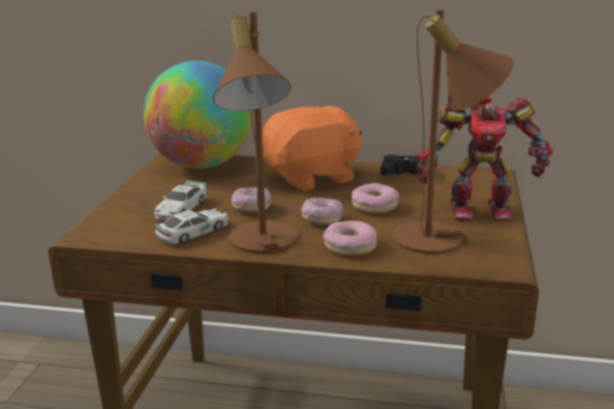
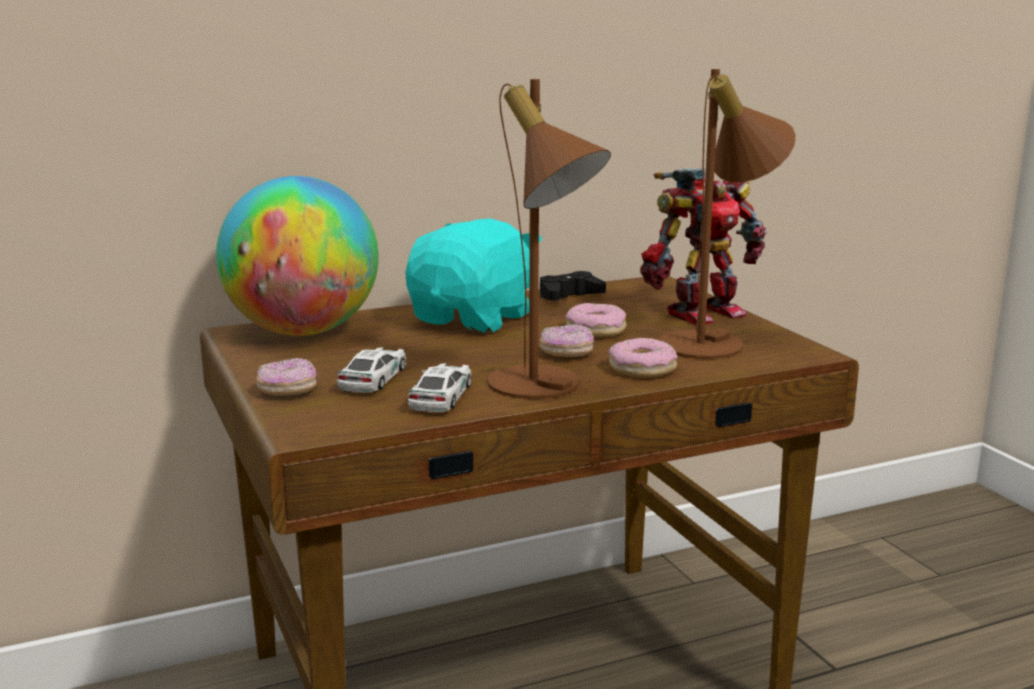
camera: 35 degrees left, 5 degrees down
(181, 208) = (374, 378): toy car -> toy car turned 150 degrees counterclockwise
(251, 208) = (464, 360): donut -> donut (288, 391)
(312, 178) = (474, 319): orange plush toy -> turquoise plush toy

